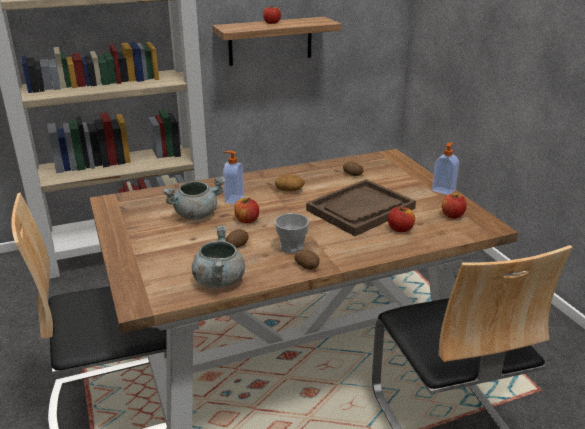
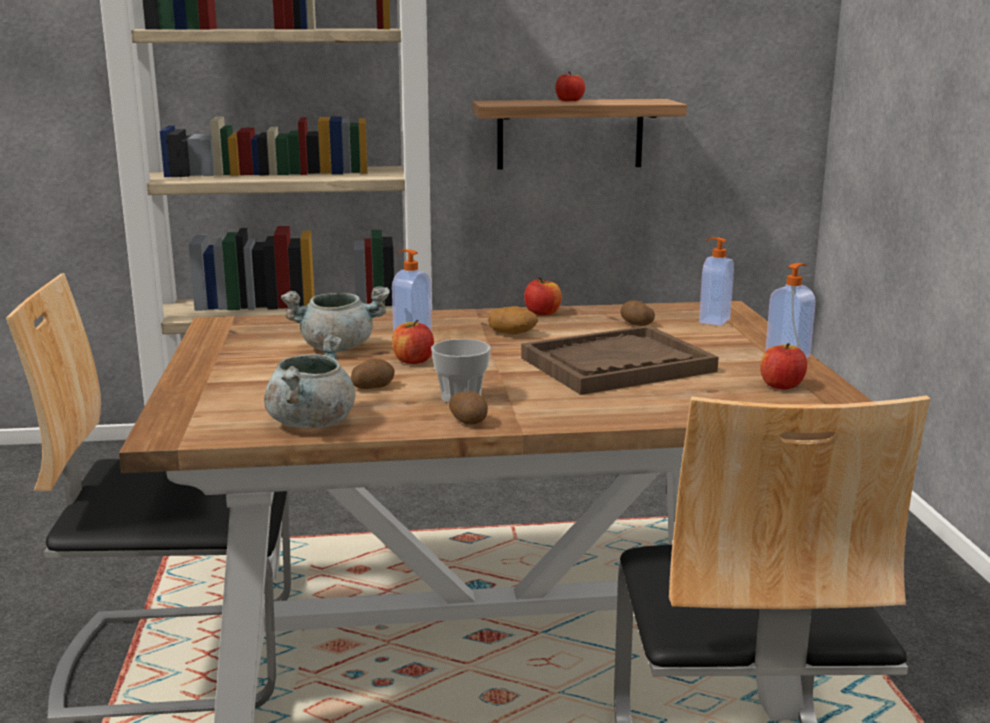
camera: 15 degrees right, 10 degrees down
(391, 167) = (713, 321): none -> soap dispenser
(400, 229) = (669, 394): apple -> apple (542, 313)

